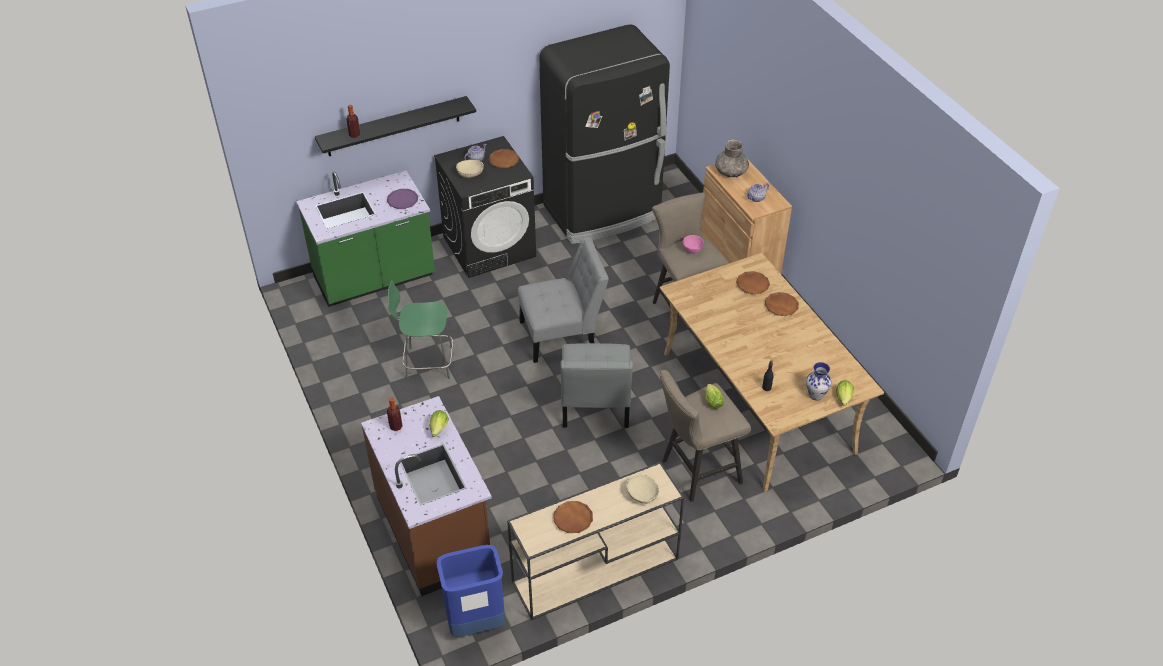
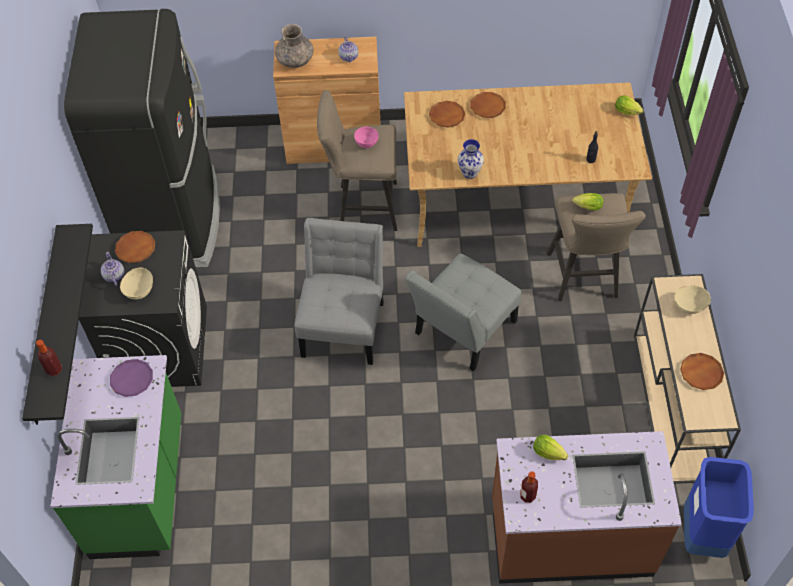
camera: 65 degrees left, 10 degrees up
(427, 363) = (317, 471): green chair -> none
(595, 407) = (462, 331): grey chair -> grey chair turned 105 degrees clockwise
(815, 395) = (615, 129): vase -> vase (470, 173)

